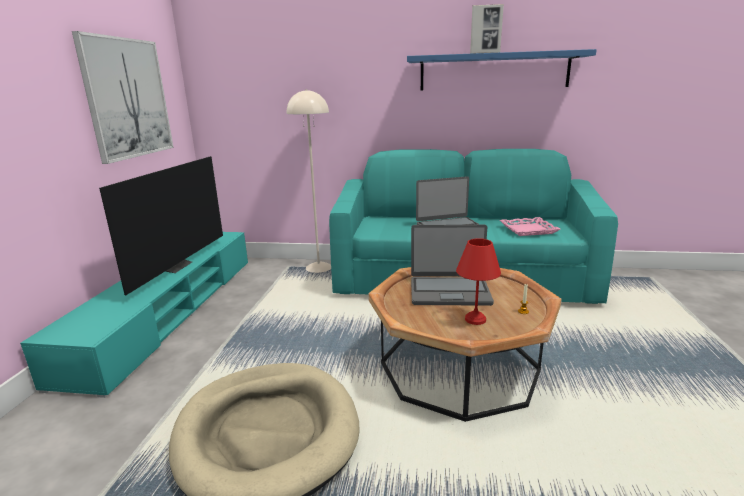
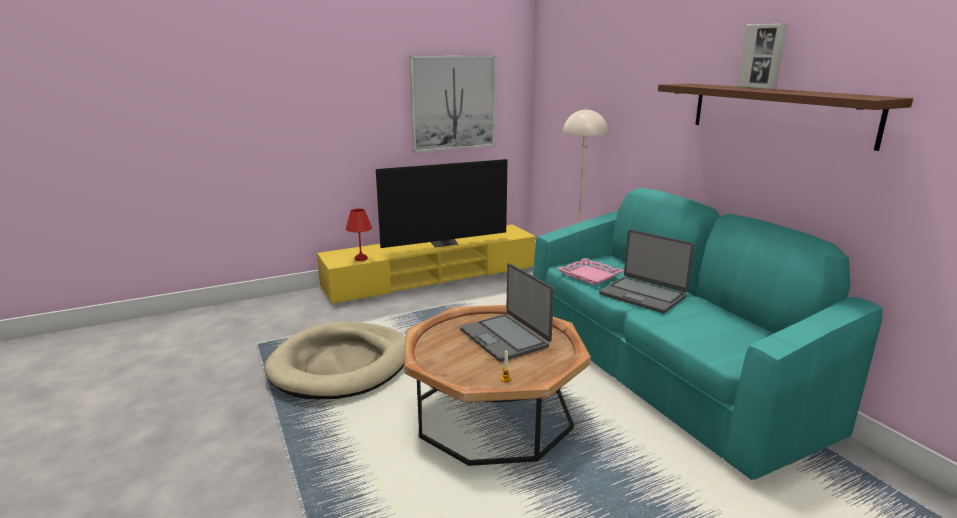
camera: 55 degrees right, 0 degrees up
(170, 312) = (432, 277): turquoise tv stand -> yellow tv stand
(474, 319) = (463, 360): red table lamp -> red table lamp (360, 258)
(493, 71) = (778, 112): blue shelf -> brown shelf
(528, 230) = (714, 335): pink tray -> pink tray (589, 275)

